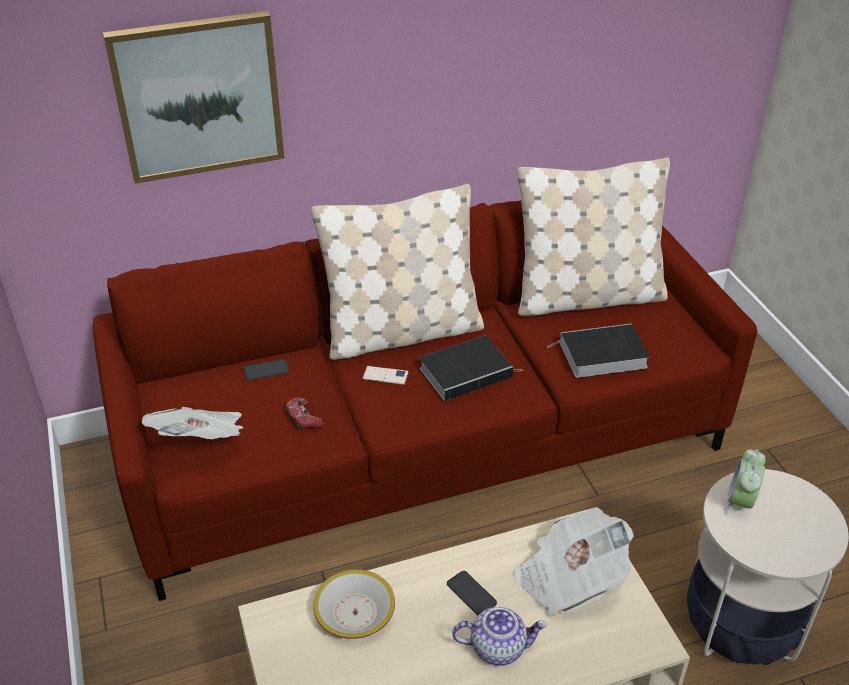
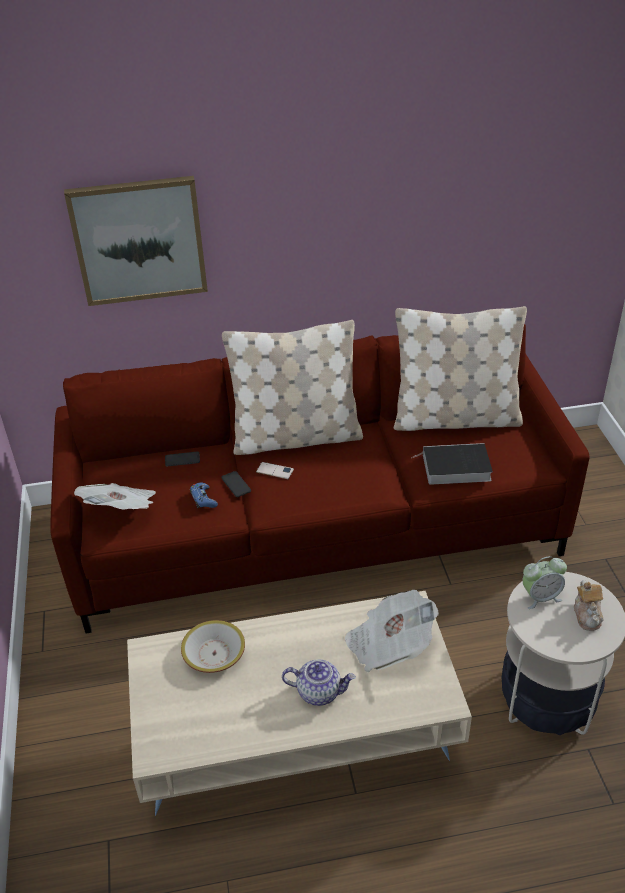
camera: 10 degrees right, 0 degrees up
(304, 418) = (203, 499): red game controller -> blue game controller
(467, 371) = (341, 472): book -> none
(471, 593) = (308, 648): phone -> phone (236, 484)
(740, 502) = (540, 597): alarm clock -> alarm clock turned 135 degrees counterclockwise
(799, 518) = (587, 615): none -> teapot

